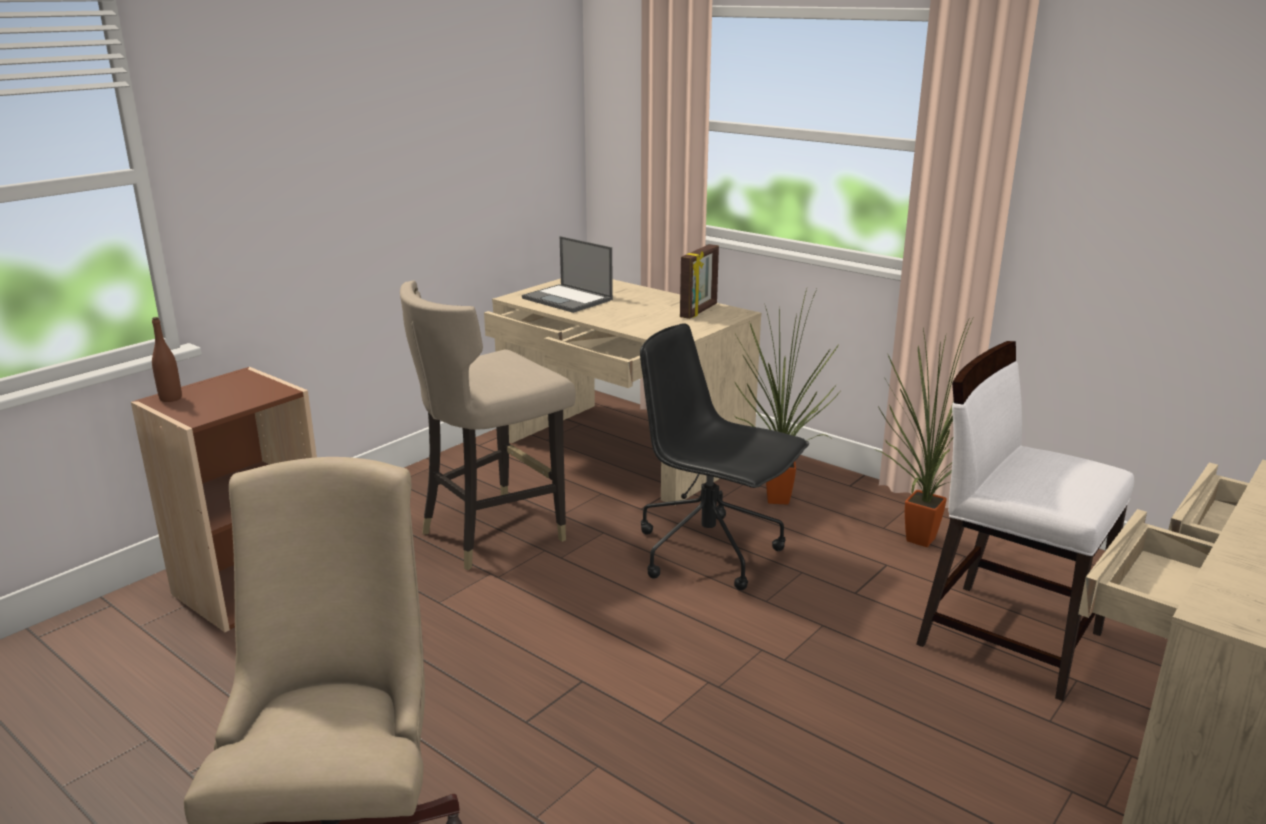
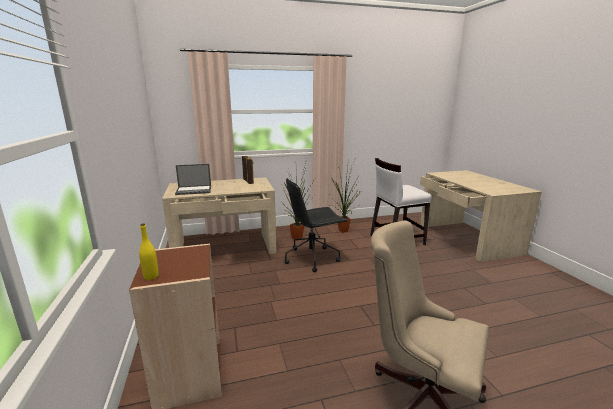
camera: 55 degrees left, 5 degrees down
(171, 398) = (151, 276): brown bottle -> yellow bottle
(493, 532) = (242, 291): beige stool -> none

